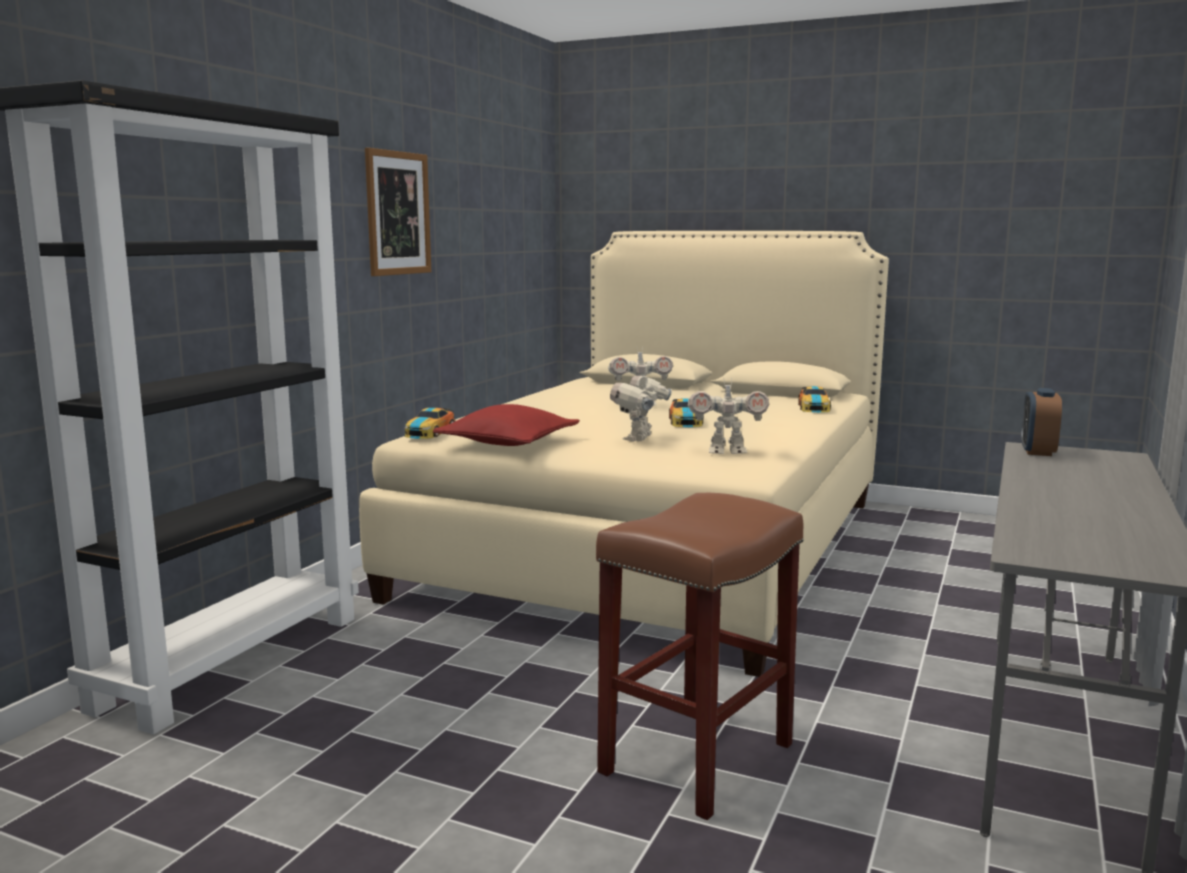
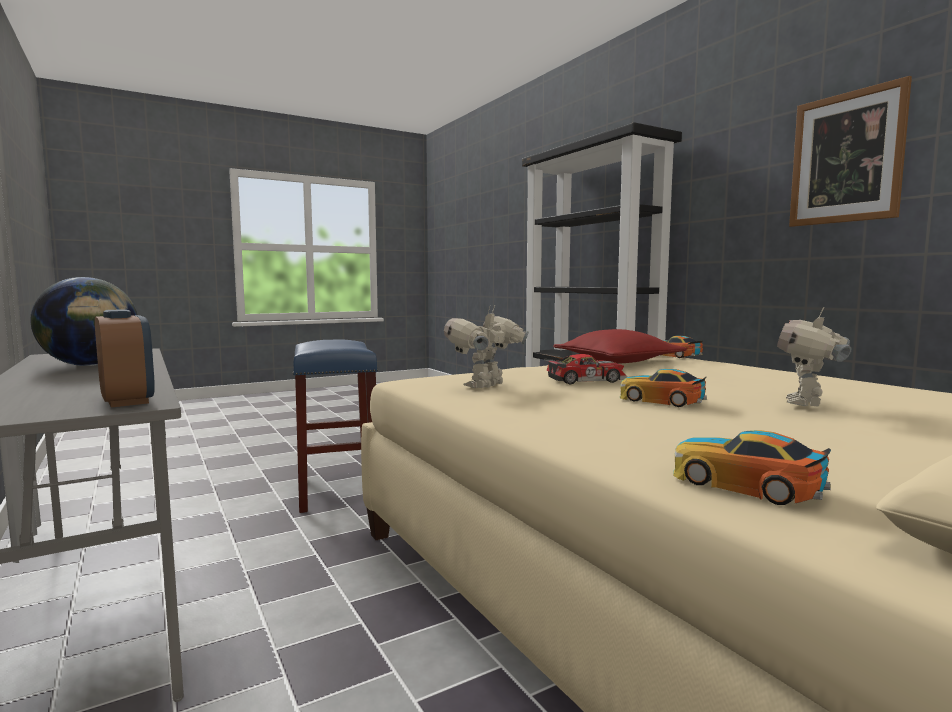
camera: 125 degrees right, 5 degrees down
(640, 439) = (584, 380): toy robot -> toy car
(697, 760) = (336, 490): brown stool -> blue stool
(1085, 514) = (91, 365): none -> globe

